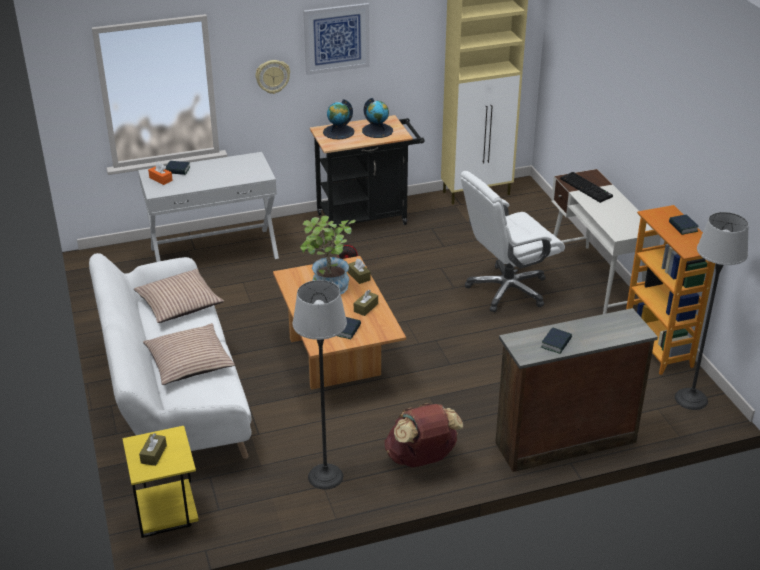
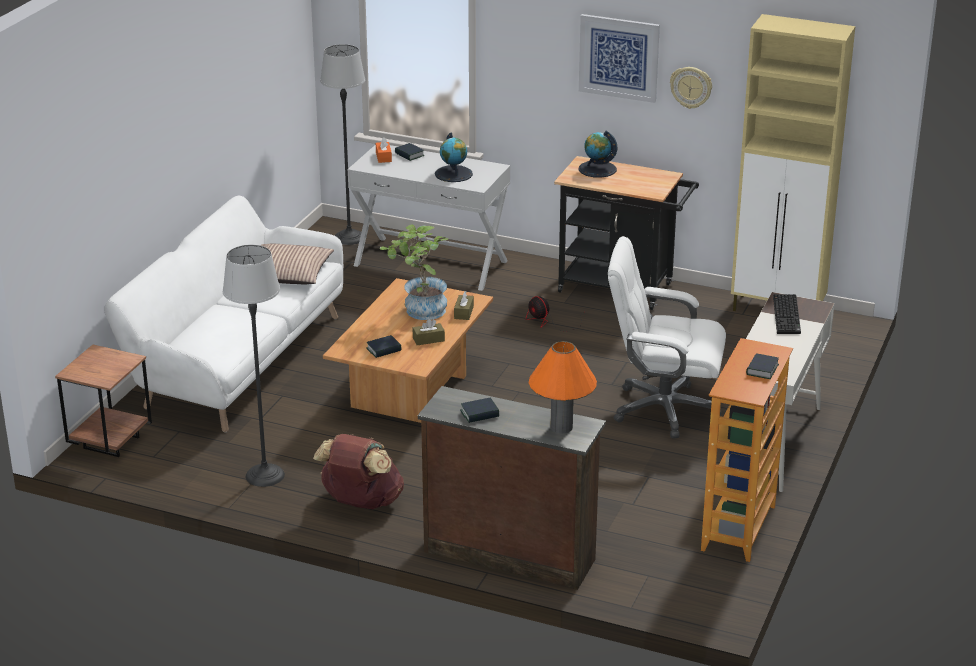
camera: 40 degrees right, 5 degrees down
(153, 454) = (96, 365): brown tissue box -> none
(167, 518) = (109, 443): yellow side table -> brown side table
(189, 362) = (230, 320): pillow -> none
(272, 76) = (541, 82): wall clock -> wall clock (691, 87)
(377, 130) = (638, 181): globe -> globe (453, 174)
(617, 326) = (561, 427): none -> orange table lamp
(691, 399) = (698, 585): floor lamp -> floor lamp (349, 237)

